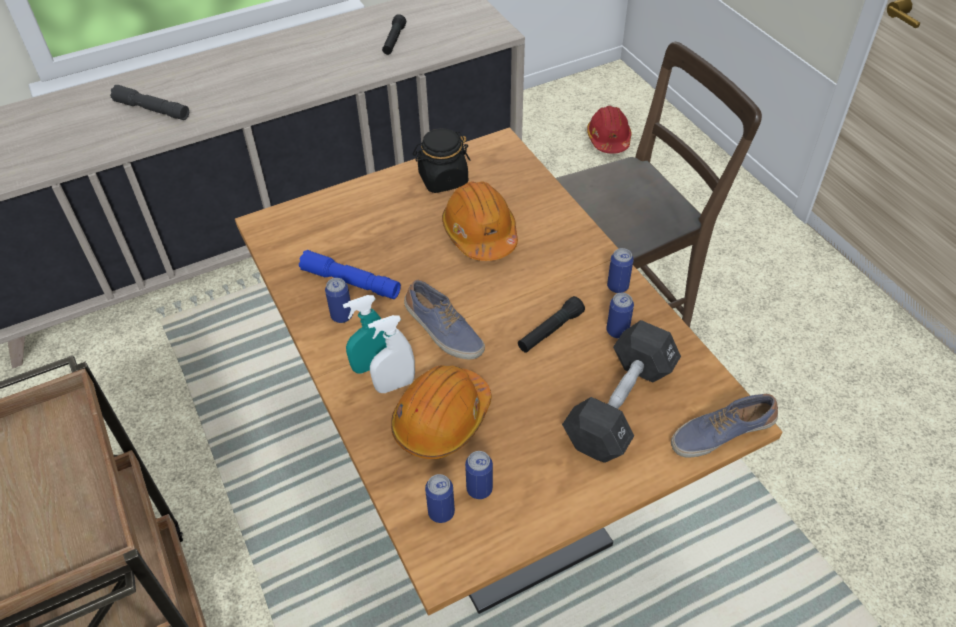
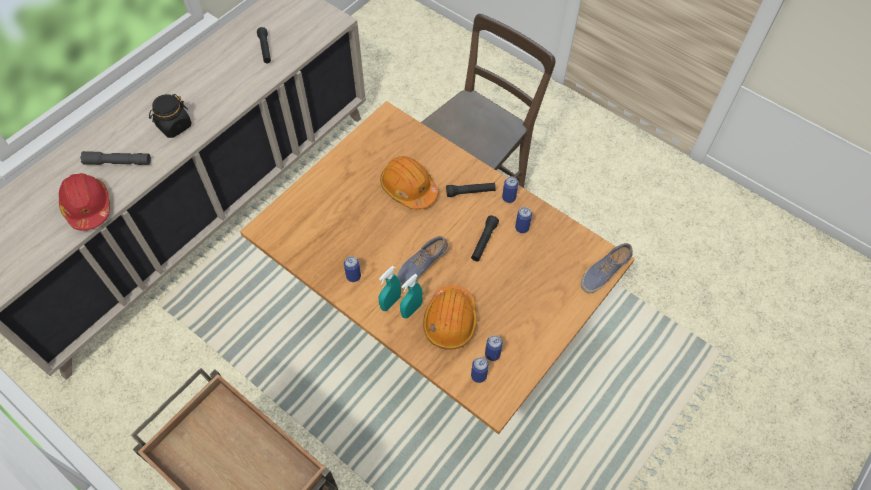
camera: 25 degrees left, 10 degrees up
(351, 282) = (345, 251): blue flashlight -> none
(395, 385) = (411, 310): white spray bottle -> turquoise spray bottle
(443, 179) = (364, 156): black jar -> black jar (174, 126)
(443, 332) = (421, 265): shoe -> shoe turned 120 degrees clockwise
(564, 263) = (470, 192): none -> black flashlight
(608, 139) = (409, 56): red hard hat -> red hard hat (88, 206)
(620, 405) = (544, 275): black dumbbell -> none

